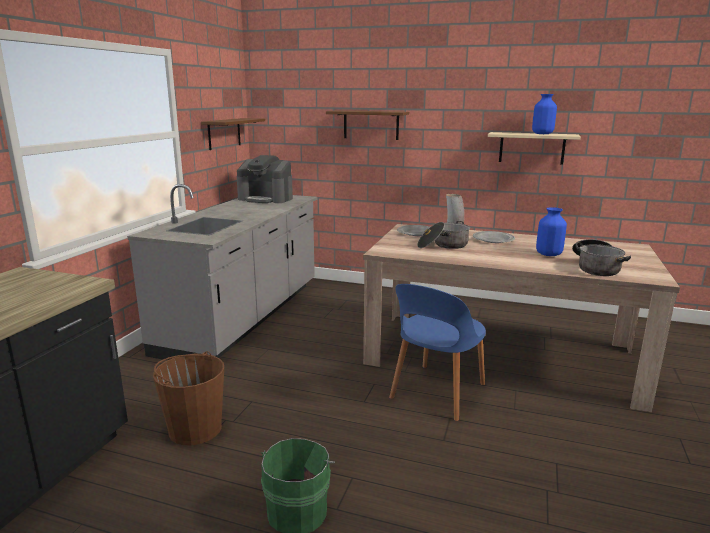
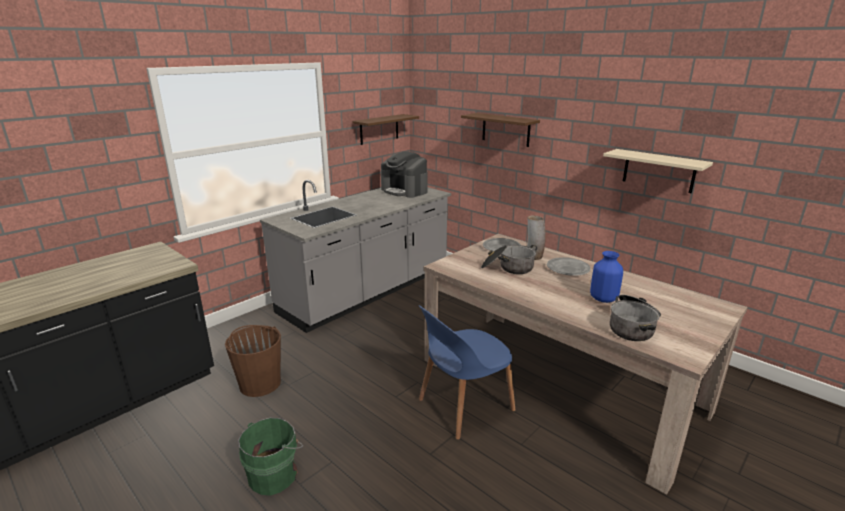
camera: 25 degrees right, 5 degrees up
(542, 134) = (666, 158): blue vase -> none

